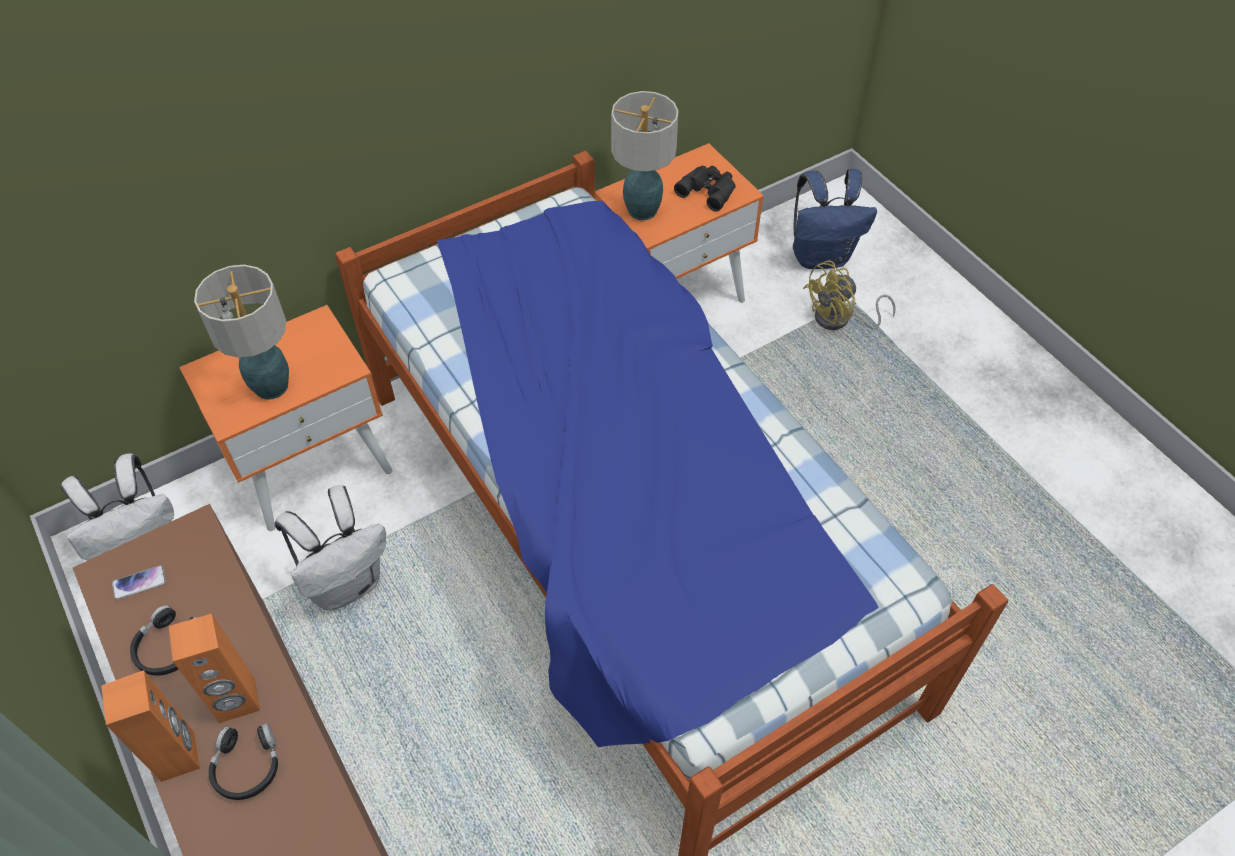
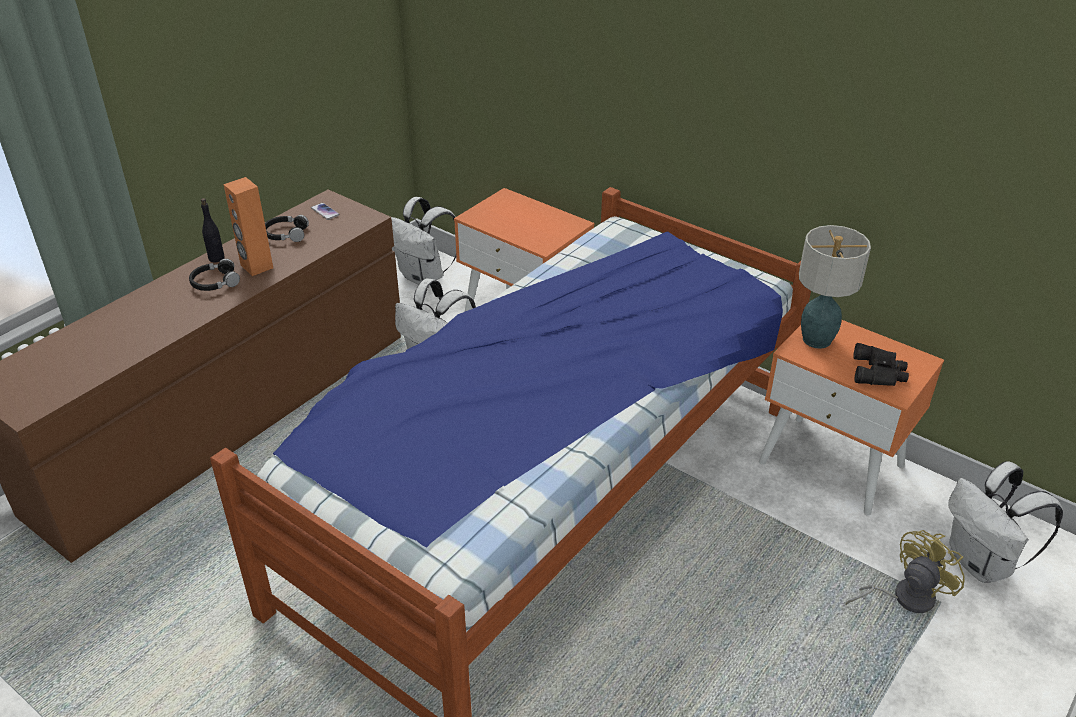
camera: 70 degrees right, 15 degrees down
(178, 755) = (216, 258): orange speaker -> black bottle
(271, 387) = (508, 223): table lamp -> none
(821, 256) = (982, 563): blue backpack -> white backpack
(839, 320) = (904, 597): yellow fan -> yellow fan turned 105 degrees clockwise

